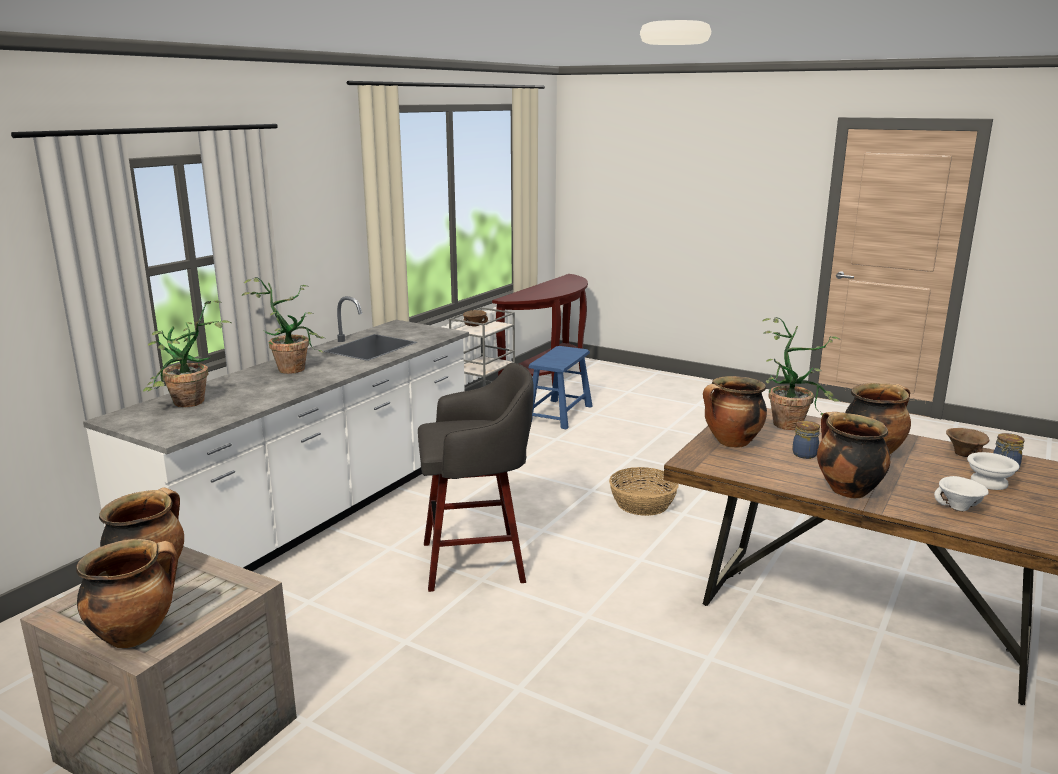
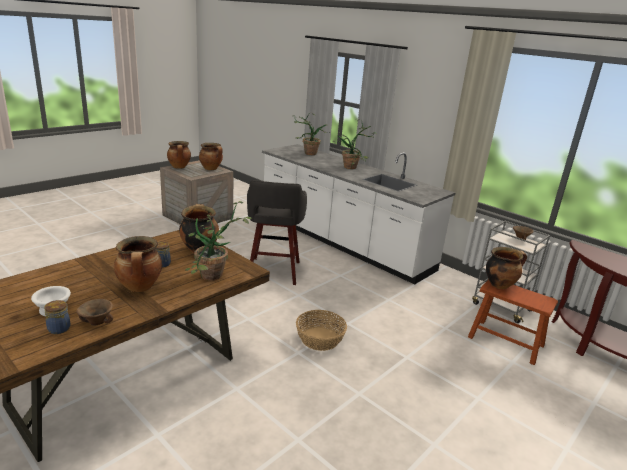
camera: 100 degrees right, 5 degrees up
(559, 414) = (505, 341): blue stool -> brown stool
(846, 490) = (107, 259): cooking pot -> cooking pot (500, 284)
(958, 508) = (46, 282): white bowl -> none

